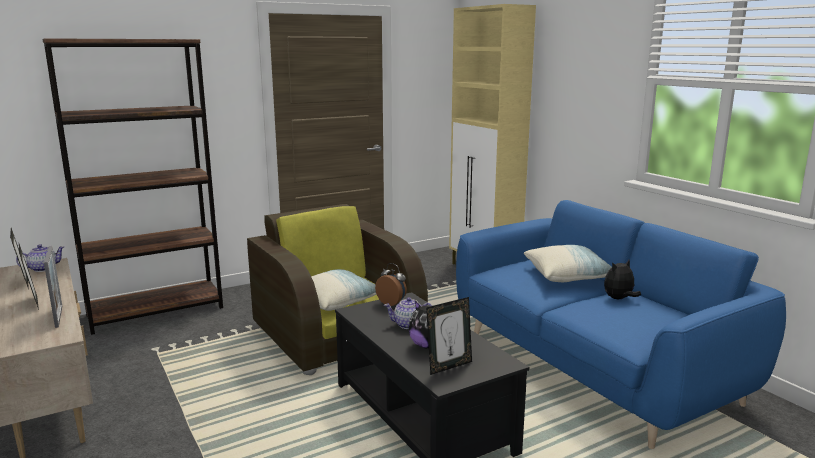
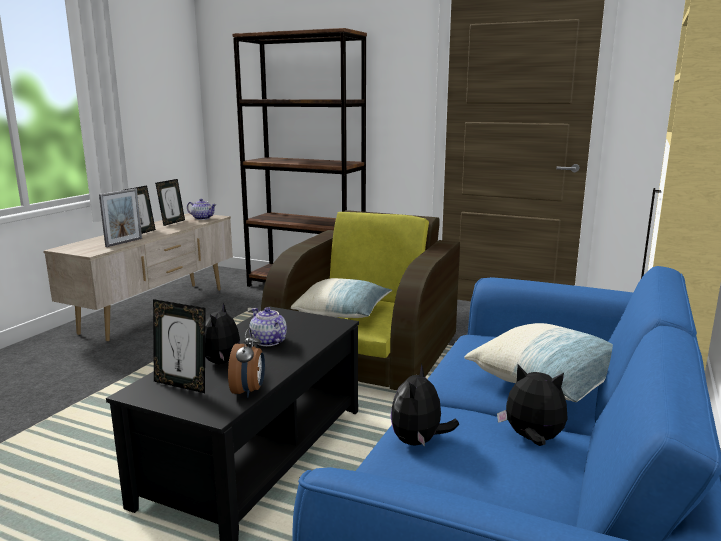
camera: 55 degrees right, 0 degrees up
(392, 303) = (315, 321): alarm clock -> alarm clock (249, 391)
(599, 321) = (419, 442): none -> plush toy

